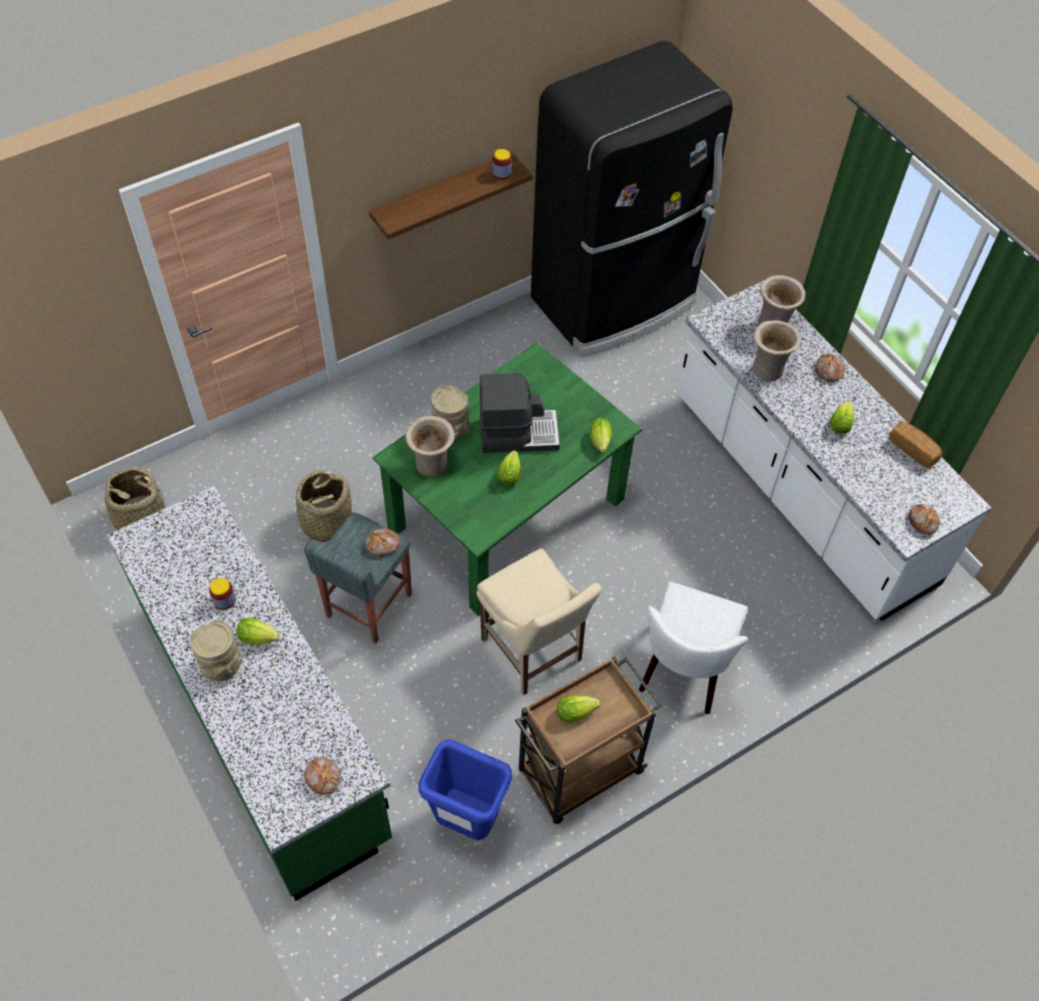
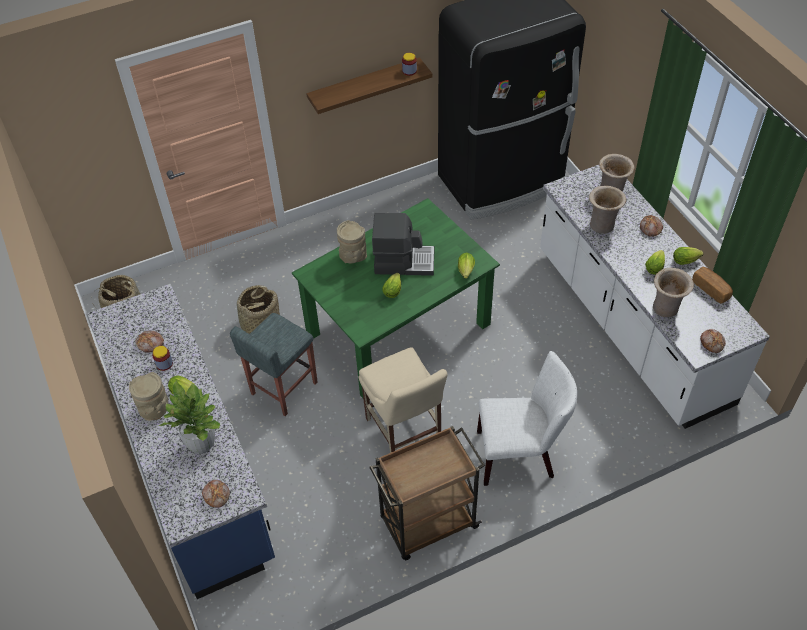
camera: 10 degrees right, 5 degrees down
(265, 720) = (194, 465): green counter -> blue counter
(292, 709) = (201, 444): none -> potted plant
(382, 545) = (291, 337): bread -> bread (150, 344)
(432, 465) = (335, 281): beige vase -> beige vase (666, 309)
(466, 820) = (335, 551): blue trash can -> none
(578, 712) = (419, 465): lettuce -> lettuce (686, 260)
(684, 671) = (520, 454): white chair -> white chair turned 120 degrees counterclockwise

